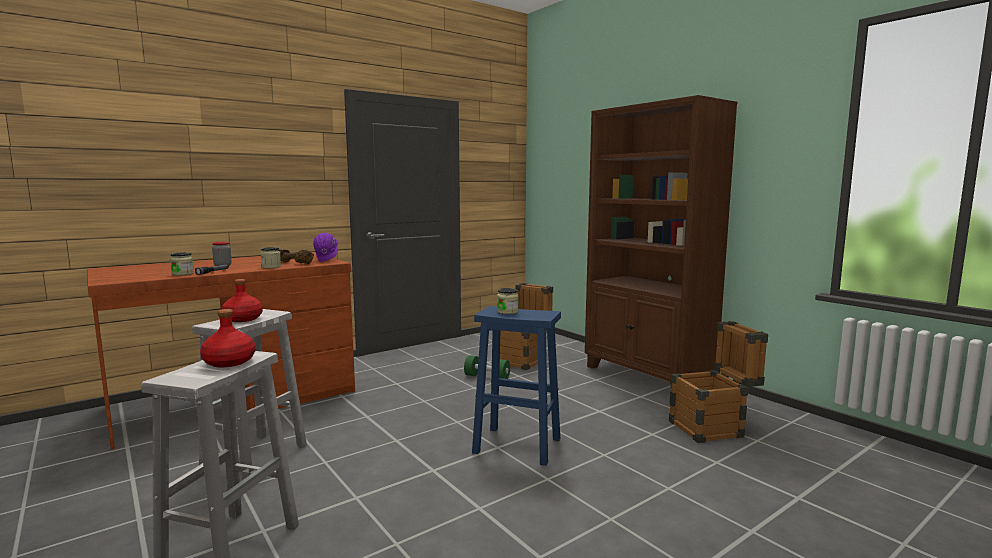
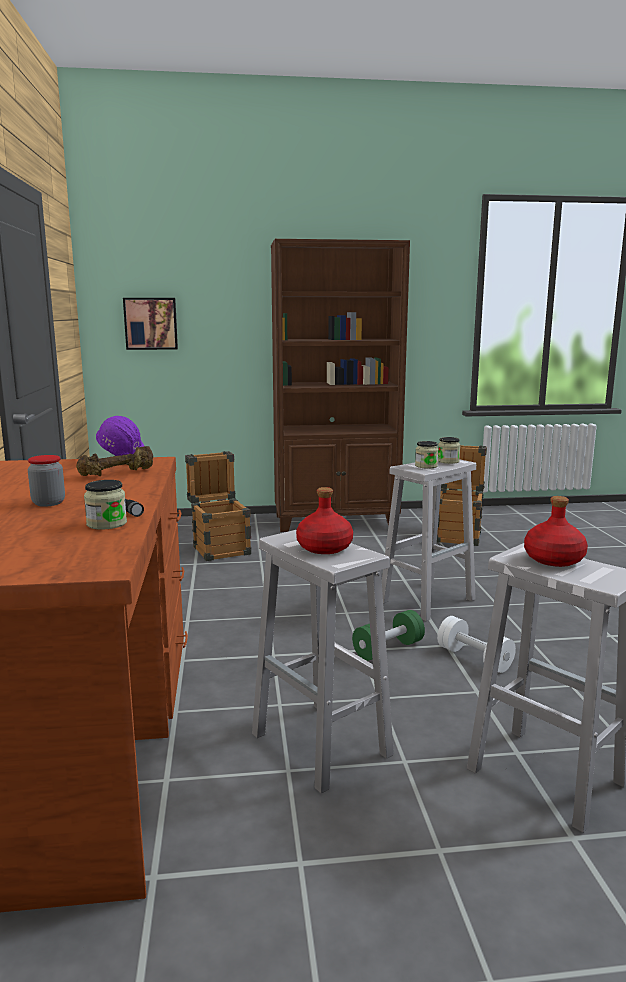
camera: 60 degrees left, 5 degrees up
(271, 267) = (135, 483): jar -> jar (448, 461)
(416, 486) = (474, 658): none -> white dumbbell
(487, 377) = (243, 574): green dumbbell -> green dumbbell (388, 649)
(519, 445) = (428, 600): blue stool -> white stool
(559, 184) = (151, 323): none -> picture

